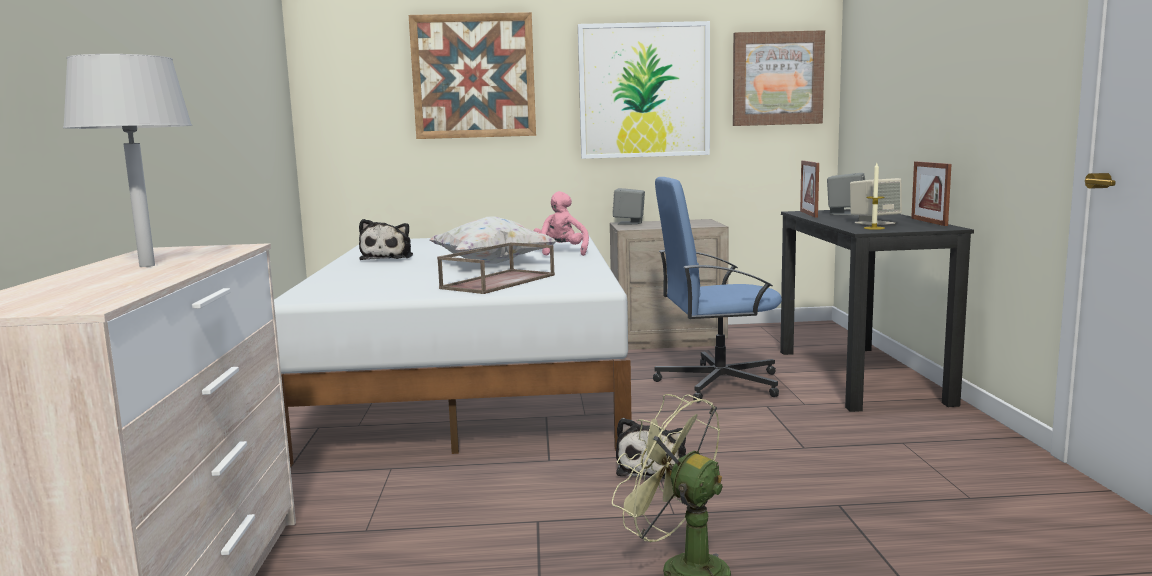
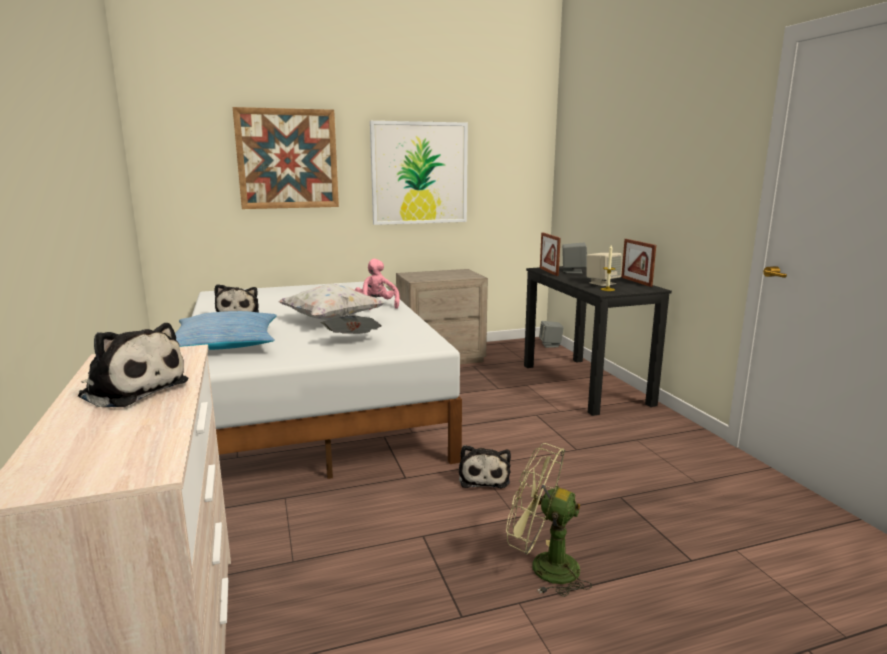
camera: 15 degrees left, 5 degrees up
(147, 265) = (131, 389): grey table lamp -> plush toy
(347, 280) = (224, 344): none -> pillow
(498, 281) = (353, 341): brown tray -> newspaper
(629, 223) = (412, 274): grey speaker -> grey speaker (550, 345)
(717, 383) = (493, 396): blue office chair -> none
(777, 79) = (513, 166): picture -> none

